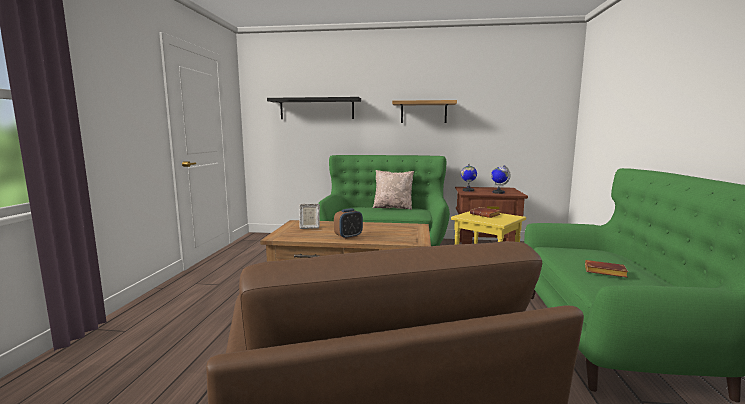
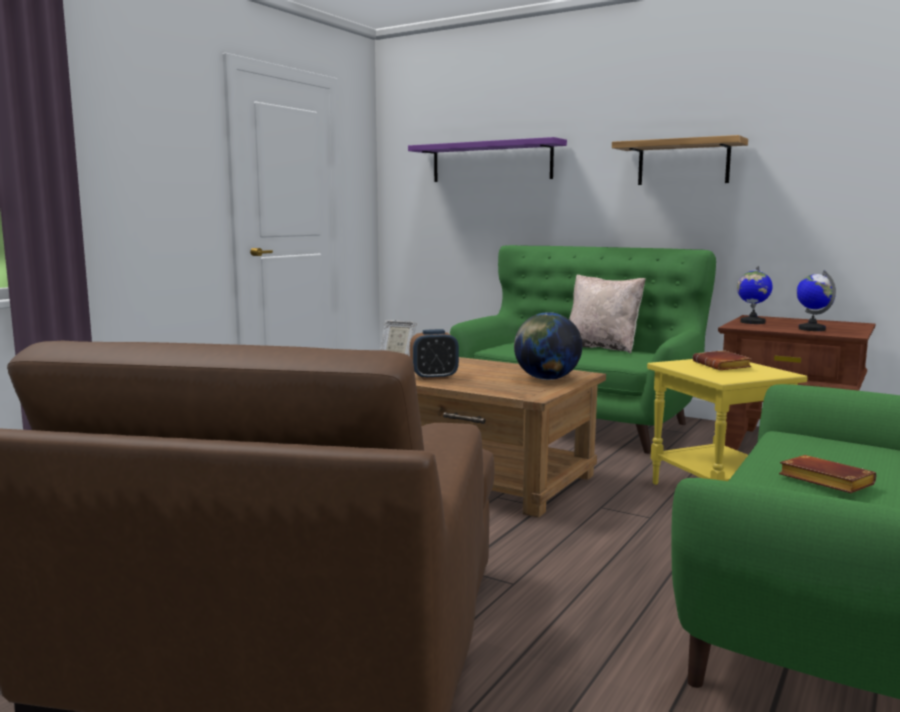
camera: 25 degrees right, 0 degrees up
(316, 109) = (491, 162): black shelf -> purple shelf
(407, 230) = (546, 379): none -> globe

